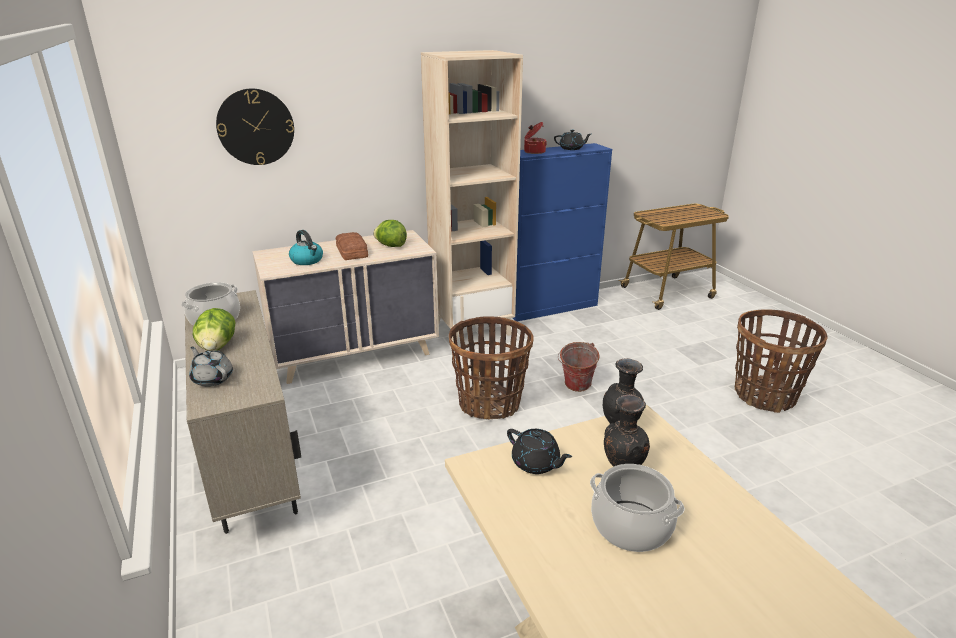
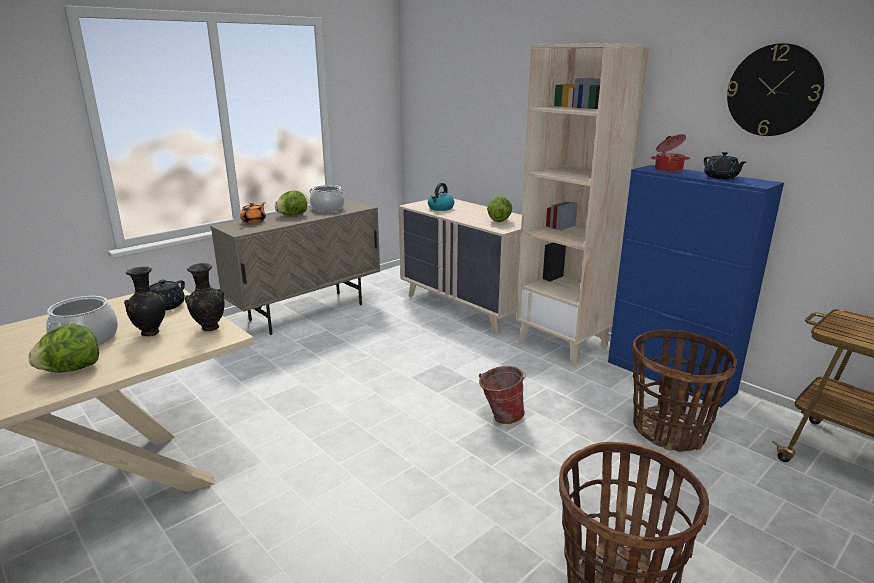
camera: 70 degrees right, 5 degrees down
(212, 378) = (254, 221): grey teapot -> orange teapot
(255, 127) = (460, 101): wall clock -> wall clock (773, 90)
(351, 252) = (470, 214): bread -> none
(489, 404) = (436, 375): basket -> basket (669, 431)
(718, 528) = (71, 369): none -> lettuce

